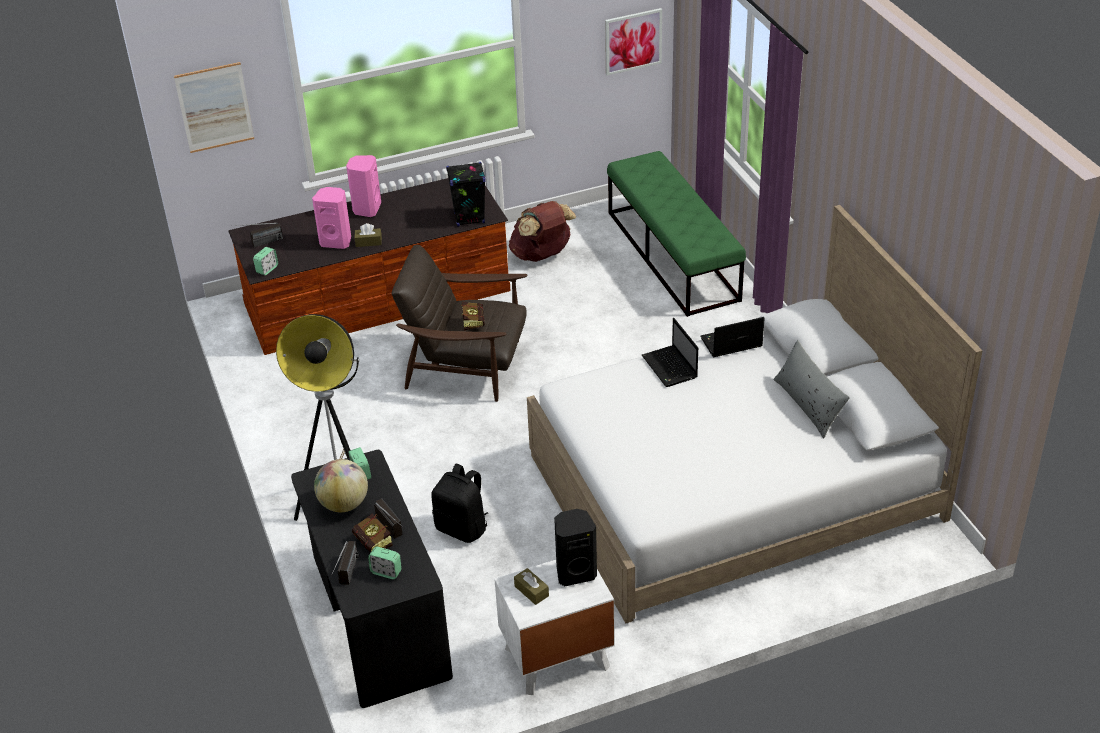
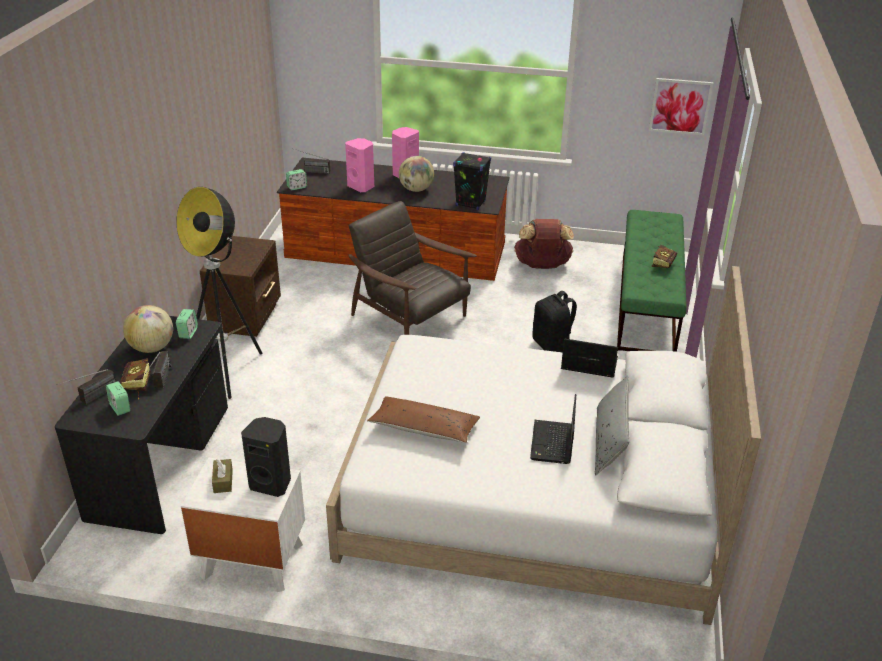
camera: 30 degrees right, 5 degrees down
(214, 107) = (310, 54): picture -> none
(298, 438) = (247, 317): none -> brown nightstand
(368, 242) = (382, 194): brown tissue box -> none
(397, 223) = (416, 189): none -> globe
(462, 528) = (288, 427): black backpack -> black backpack (552, 346)
(473, 321) = (416, 277): book -> book (664, 263)
(654, 463) = (424, 428): none -> brown pillow
(670, 368) = (516, 362): laptop -> laptop (552, 444)

